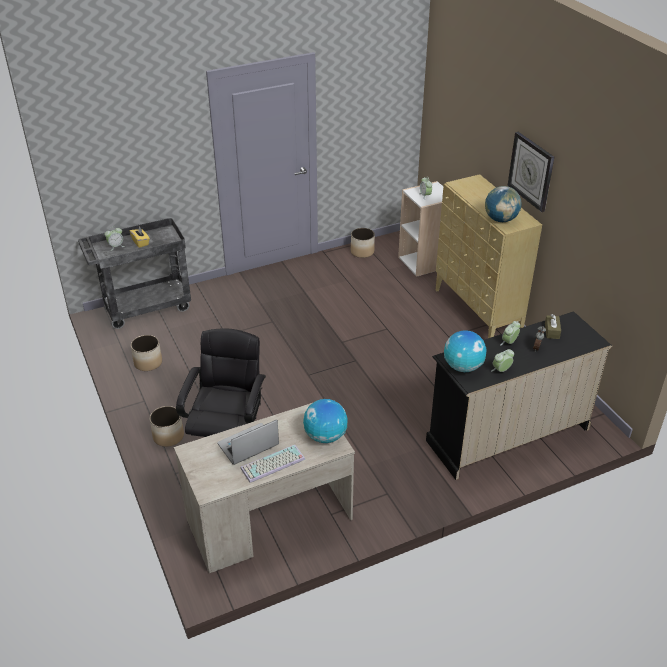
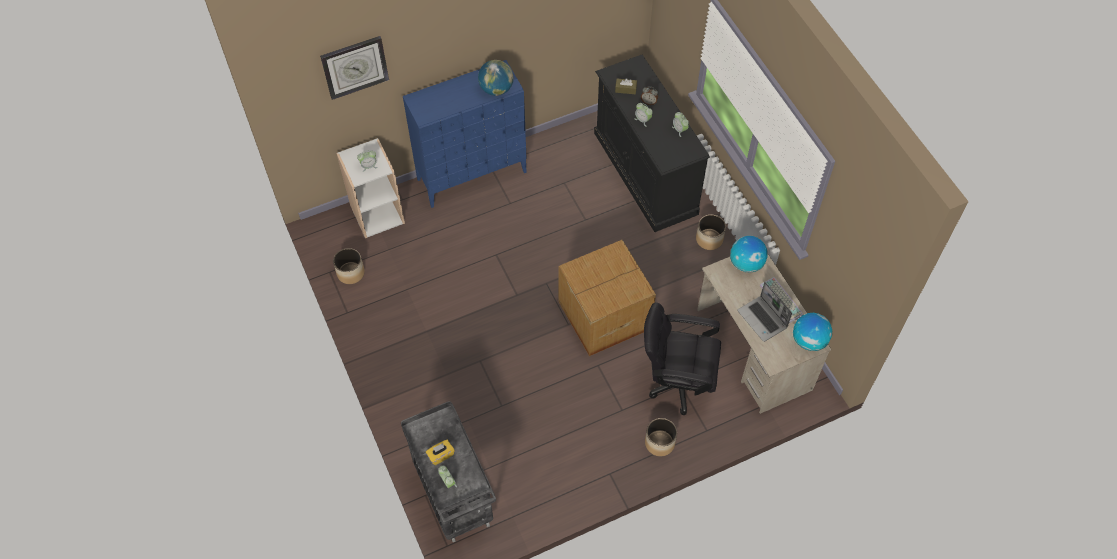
camera: 90 degrees left, 20 degrees up
(148, 363) = (549, 479): planter -> planter (709, 239)
(319, 398) = (602, 315): none -> cardboard box
(463, 367) = (677, 154): globe -> globe (809, 340)
(476, 313) = (473, 176): beige dresser -> blue dresser
(531, 171) = (474, 39): wall clock -> wall clock (355, 67)

